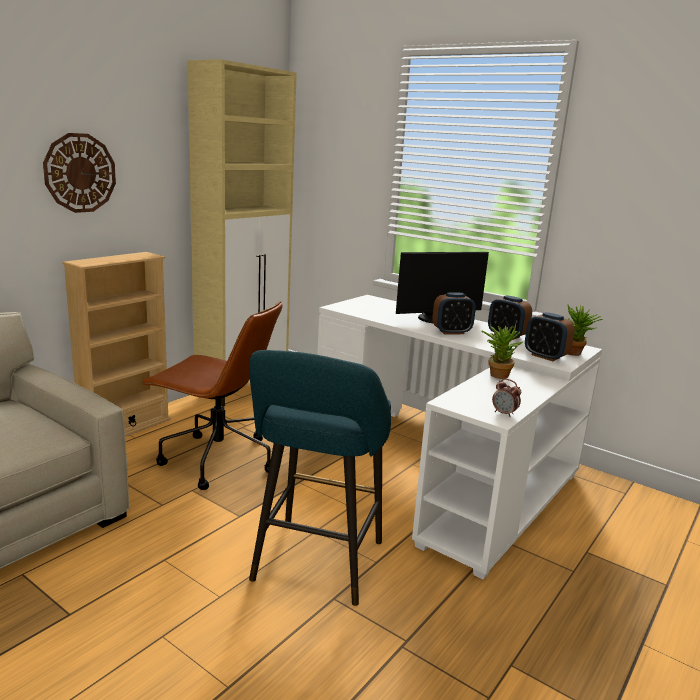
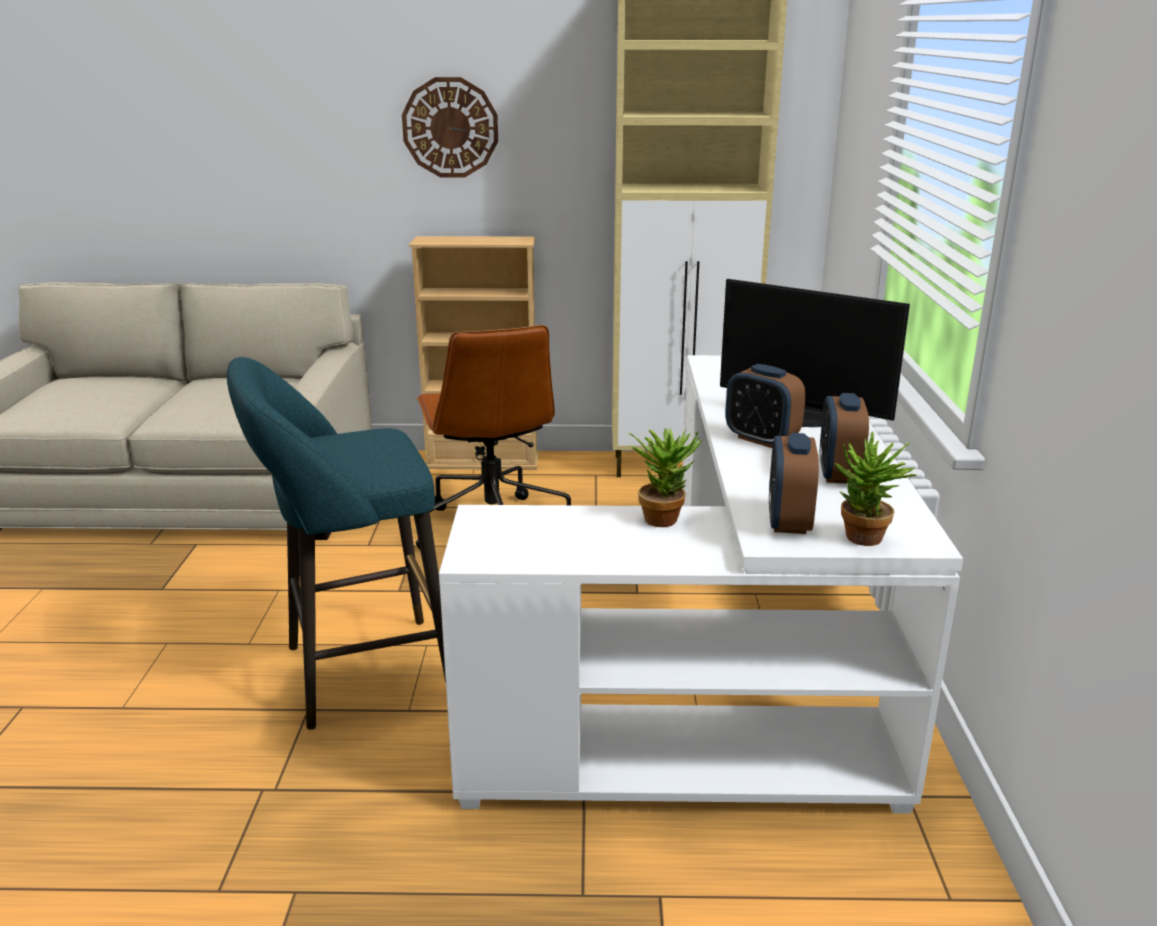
camera: 55 degrees right, 5 degrees up
(504, 413) = (496, 557): alarm clock -> none

